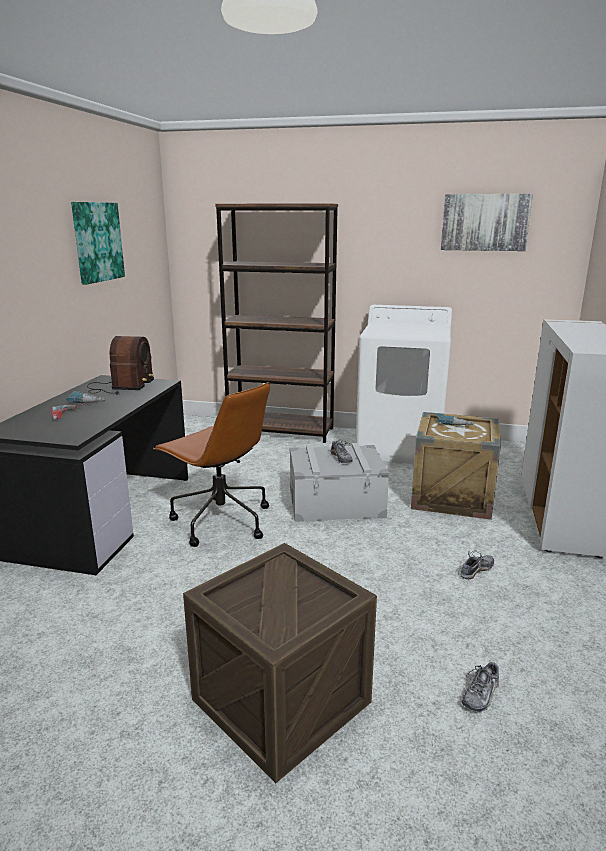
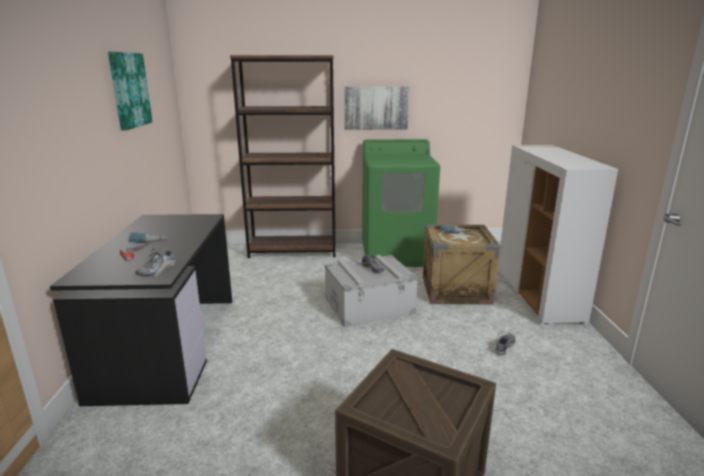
camera: 15 degrees left, 0 degrees up
(120, 387) = (171, 224): radio -> none
(220, 521) = (280, 336): brown office chair -> none
(400, 447) = (396, 254): white washing machine -> green washing machine
(481, 694) = (560, 447): shoe -> shoe (157, 270)
(485, 222) = (450, 71): picture -> picture (376, 108)

